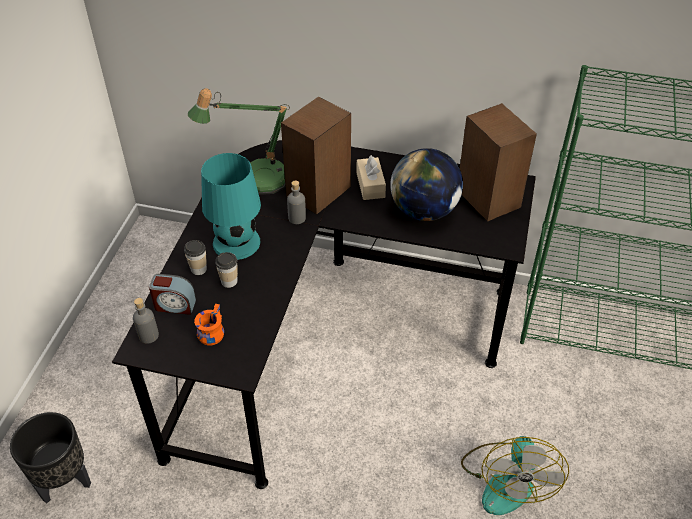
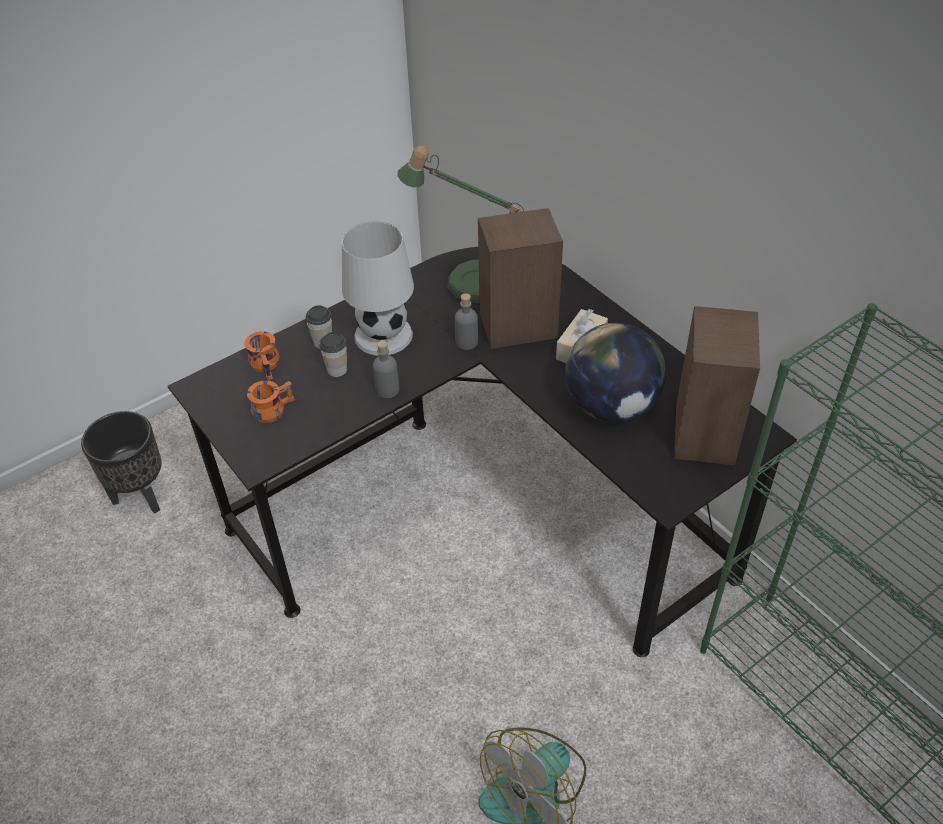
camera: 40 degrees right, 0 degrees up
(148, 335) = (218, 380): grey bottle -> grey bottle (387, 390)
(174, 305) = (268, 364): alarm clock -> orange mug
(237, 242) = (383, 336): turquoise table lamp -> white table lamp

